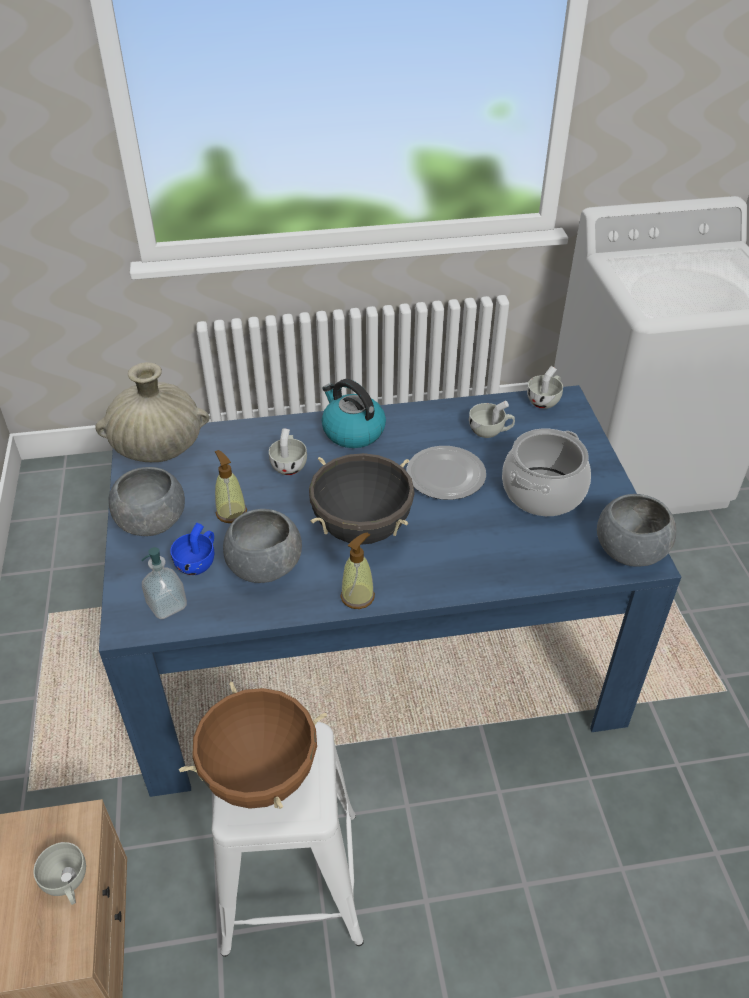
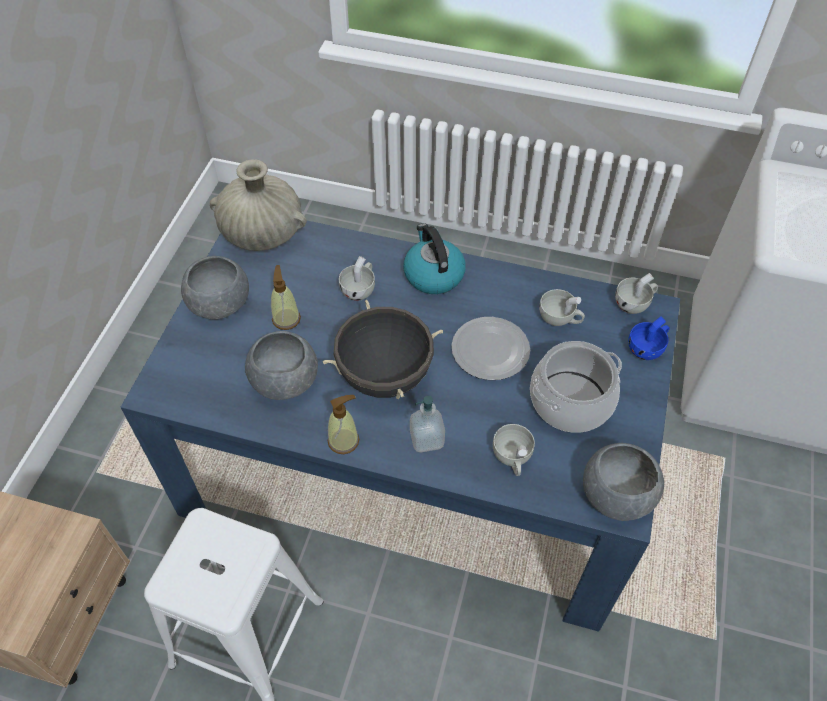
camera: 25 degrees right, 10 degrees up
(67, 883) = (44, 576): white cup -> white cup (512, 458)
(167, 605) = (190, 387): soap dispenser -> soap dispenser (427, 439)
(198, 562) = (235, 356): blue cup -> blue cup (647, 348)
(260, 775) = (202, 559): brown cooking pot -> none

